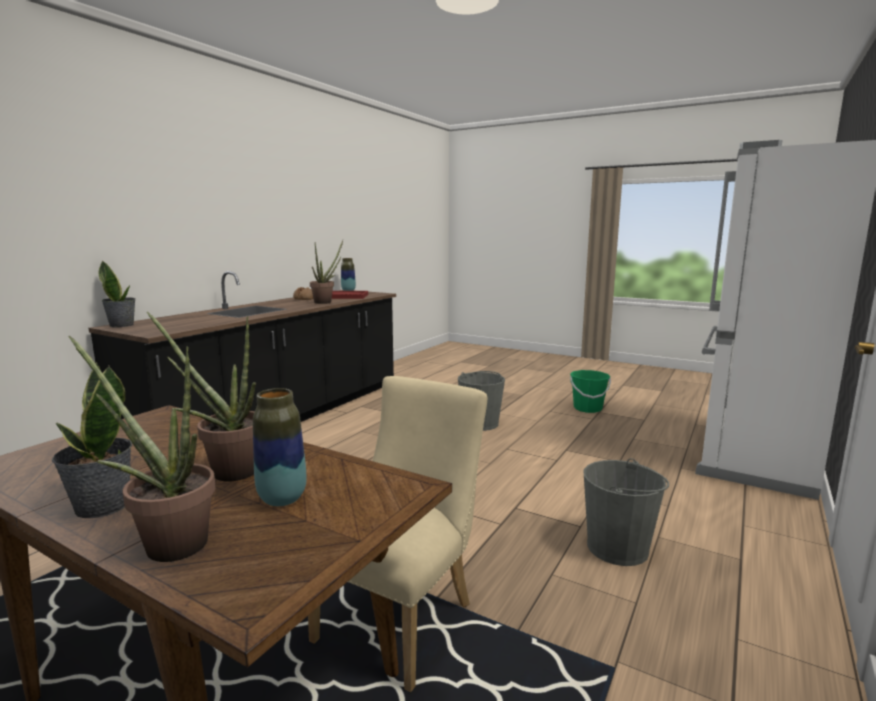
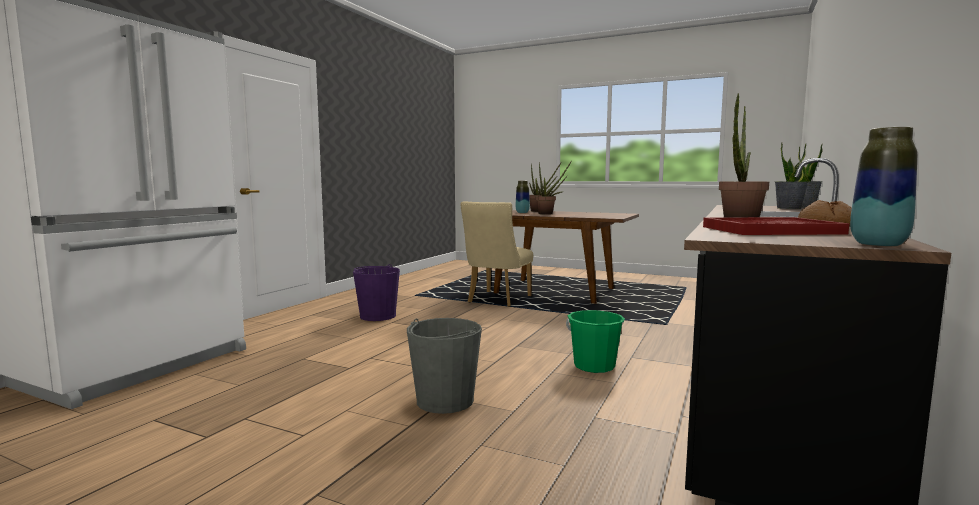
camera: 175 degrees right, 5 degrees down
(102, 506) = (569, 212): potted plant -> potted plant (788, 208)
(587, 408) = (215, 446): green bucket -> green bucket (594, 366)
(618, 548) = (377, 316): grey bucket -> purple bucket

